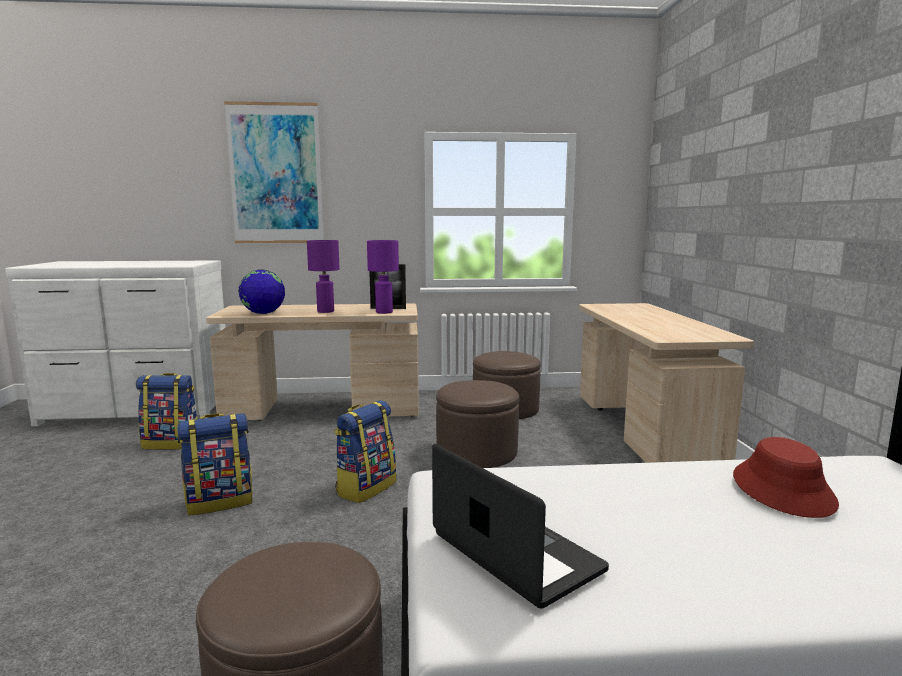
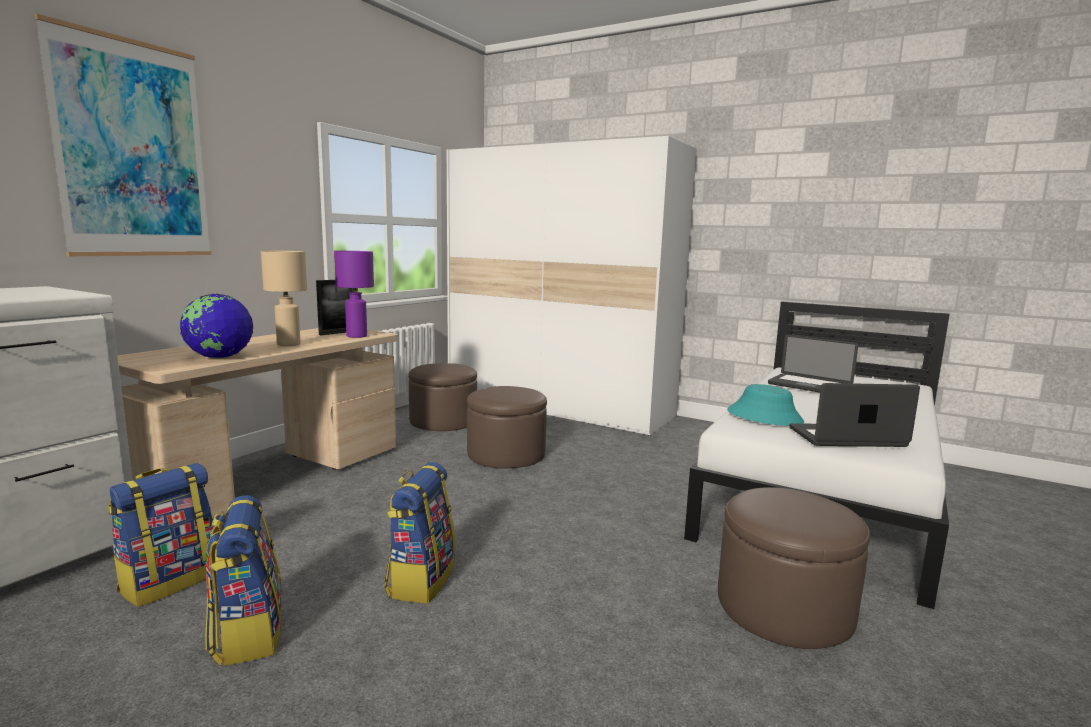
camera: 55 degrees left, 0 degrees up
(325, 311) = (288, 344): purple table lamp -> beige table lamp
(366, 488) = (503, 508): backpack -> backpack (247, 634)
(530, 487) = (764, 417): none -> turquoise hat
(643, 429) = (558, 406): beige desk -> white wardrobe
(783, 489) = (809, 386): red hat -> laptop

